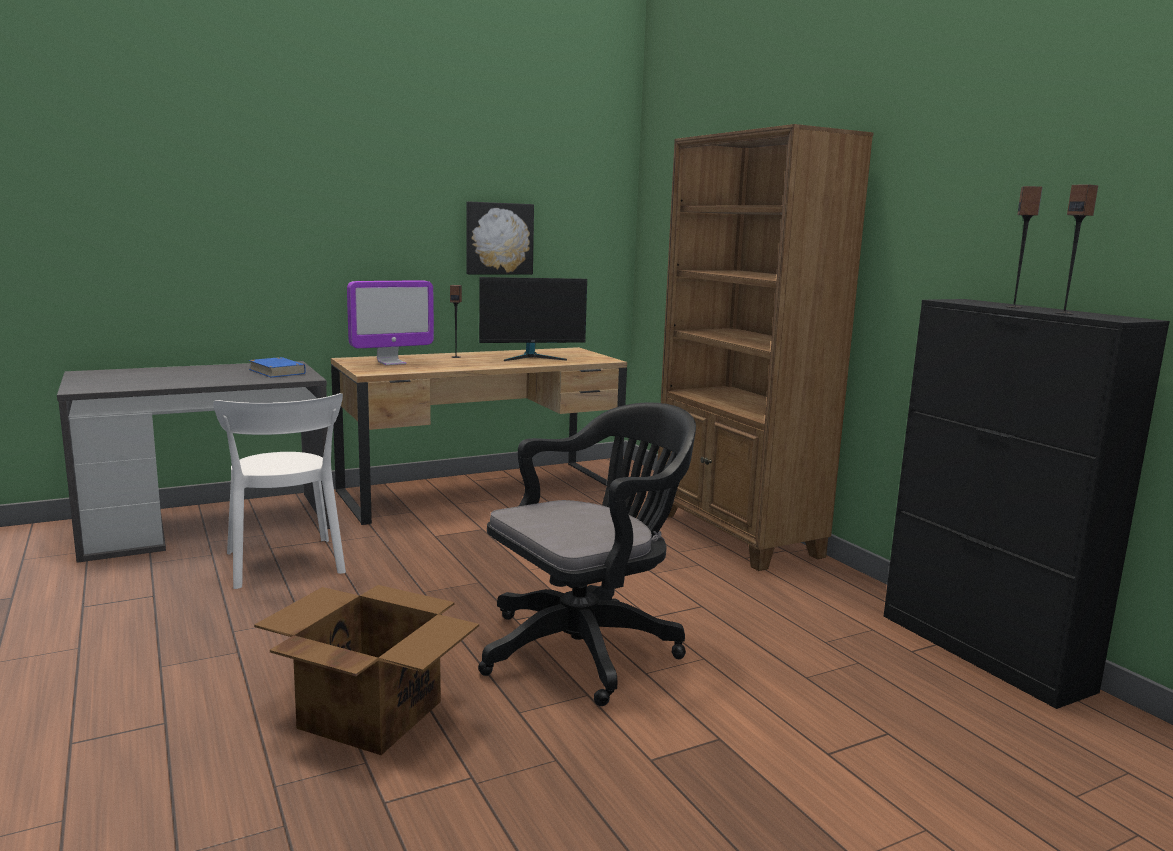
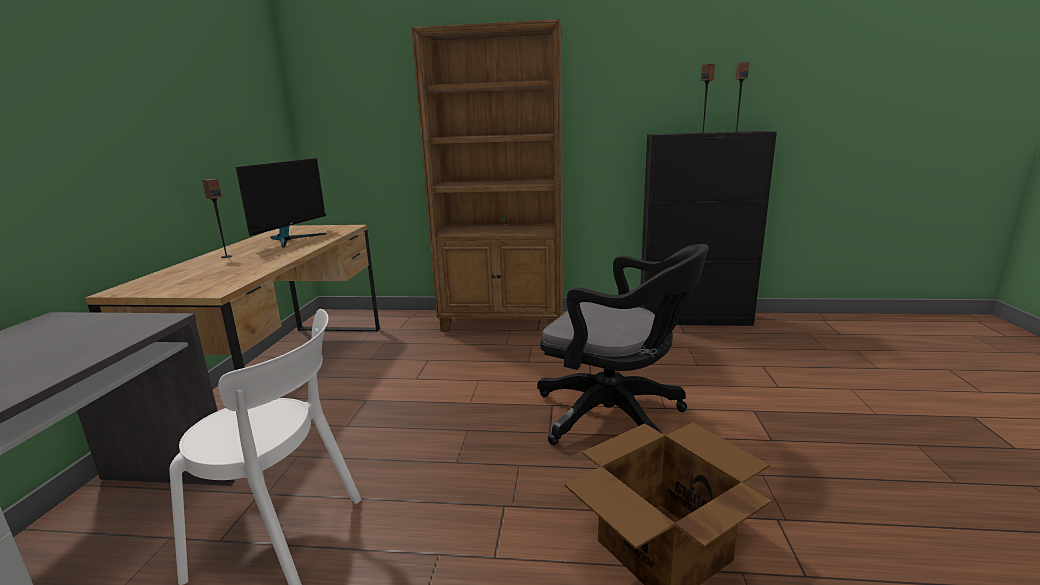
camera: 55 degrees left, 5 degrees up
(277, 371) = (82, 330): blue book -> none
(391, 363) = (190, 278): monitor -> none
(498, 238) = (204, 127): picture -> none
(587, 648) = (616, 417): black office chair -> black office chair turned 120 degrees clockwise

